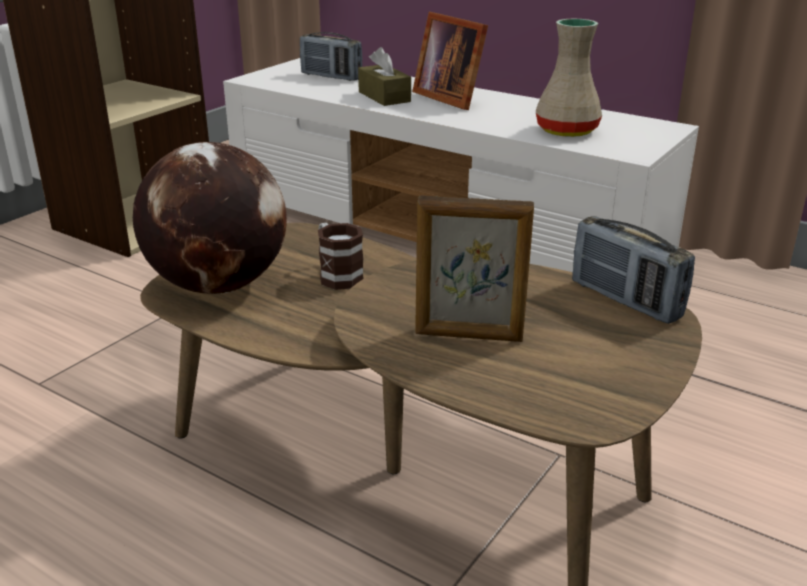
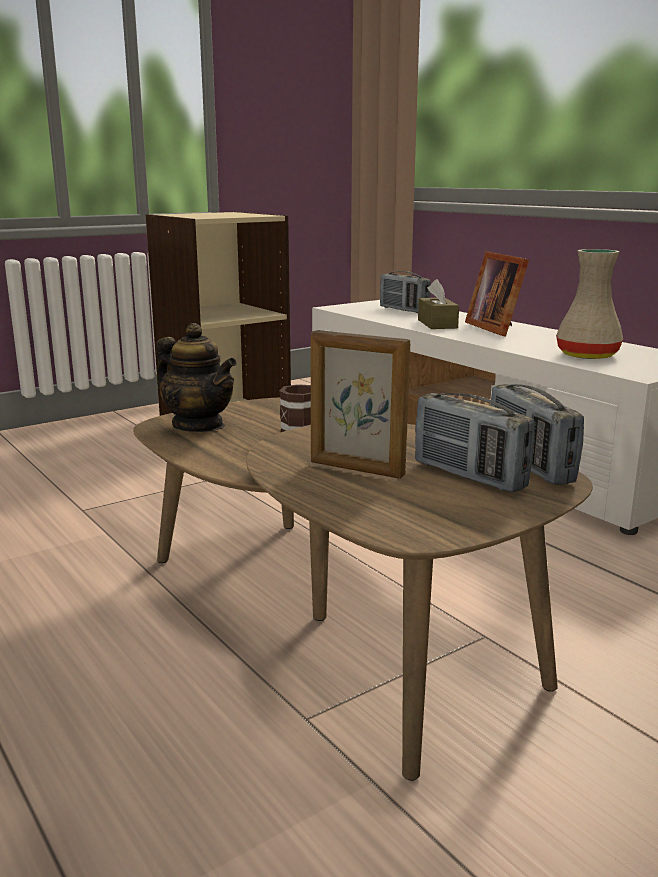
camera: 20 degrees right, 10 degrees down
(218, 285) = (198, 426): globe -> teapot
(582, 324) = (469, 475): none -> radio

